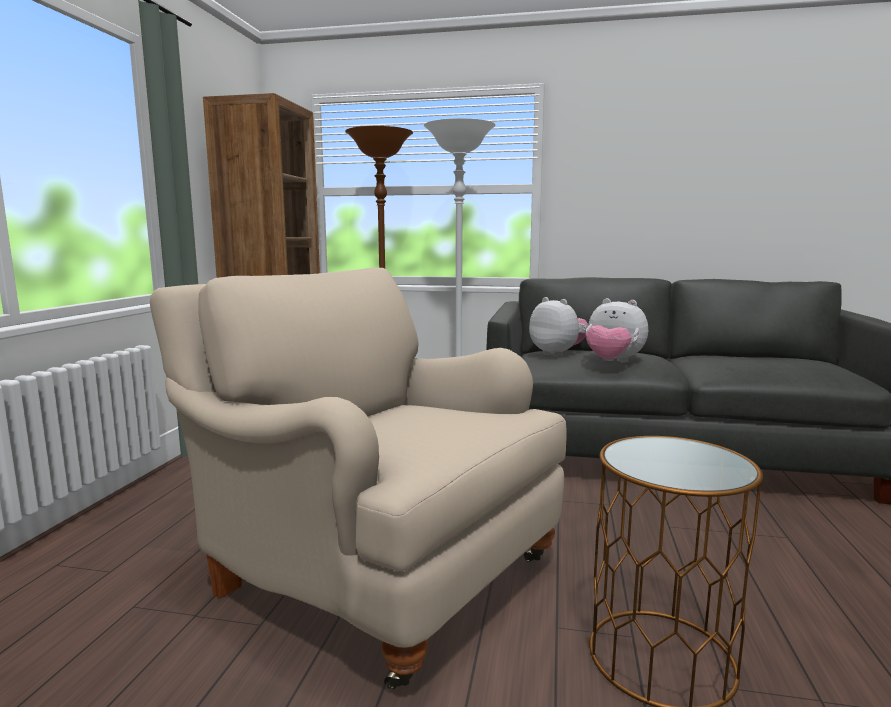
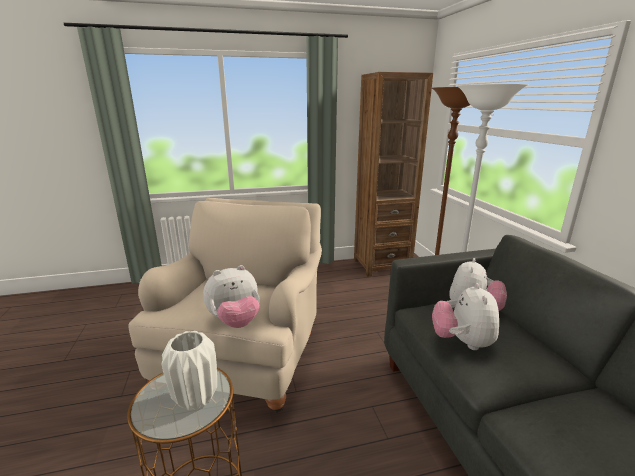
camera: 65 degrees right, 10 degrees up
(502, 423) = (235, 321): none -> plush toy
(682, 453) = (196, 399): none -> white vase

